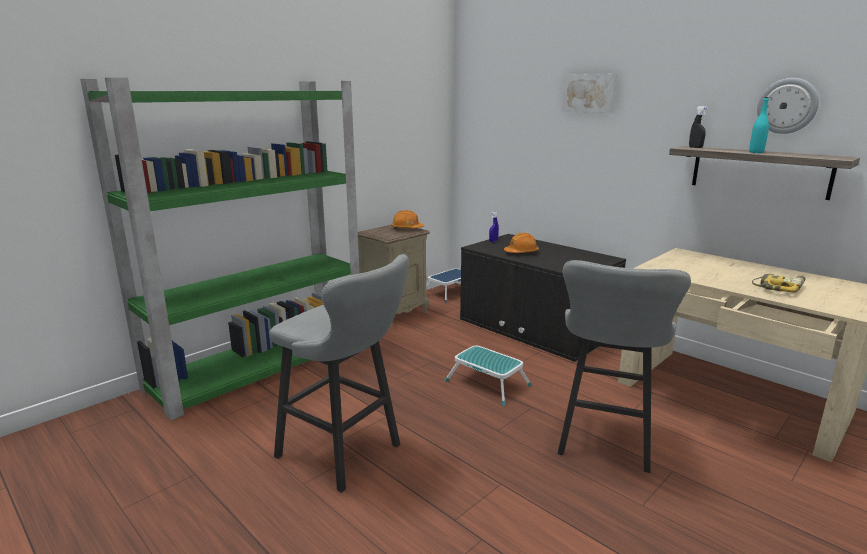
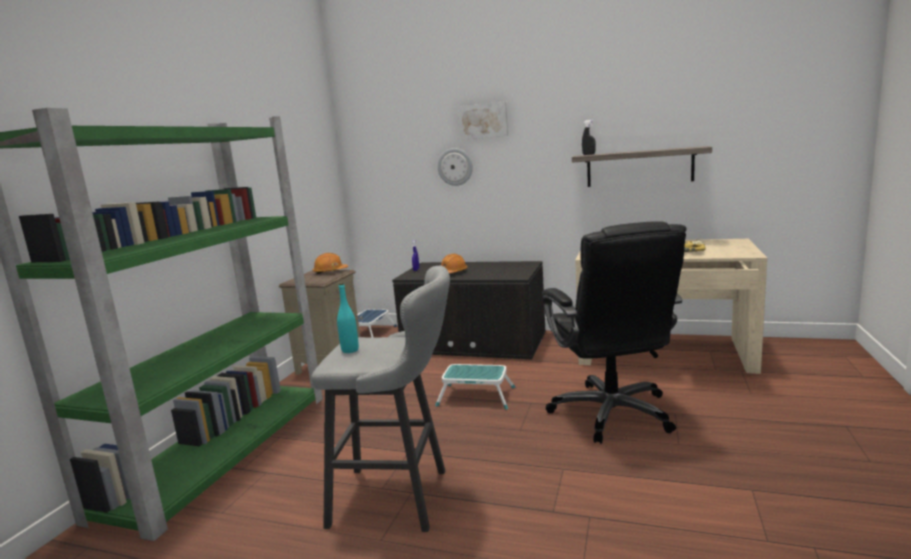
camera: 25 degrees left, 5 degrees down
(604, 445) = (612, 412): grey stool -> black office chair
(756, 152) = (639, 151): turquoise bottle -> turquoise bottle (350, 350)
(787, 106) = (650, 113): wall clock -> wall clock (455, 167)

